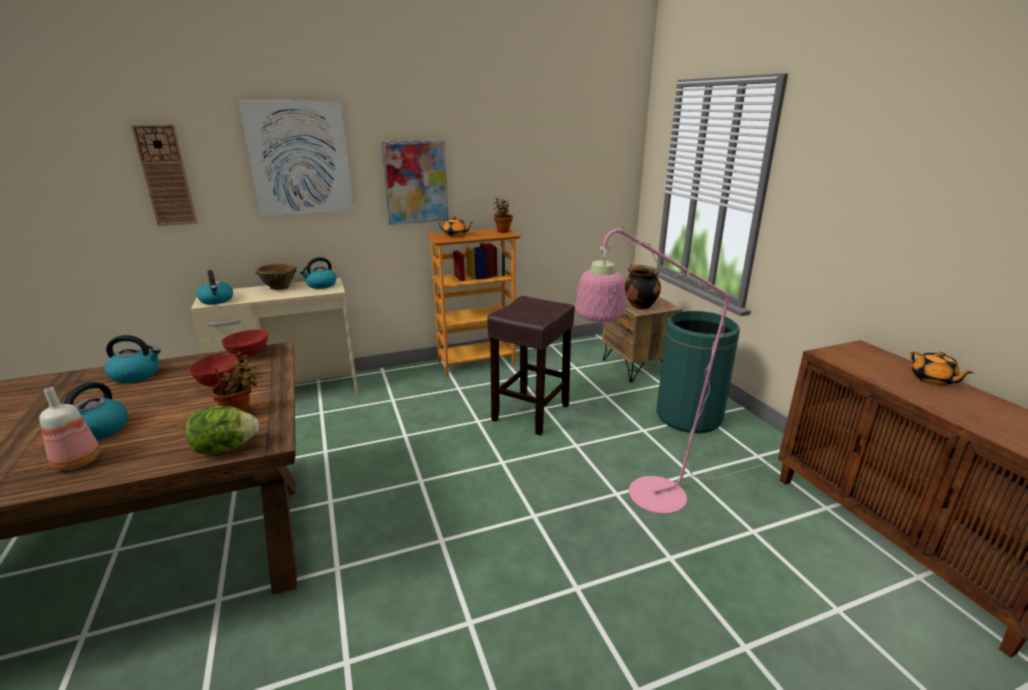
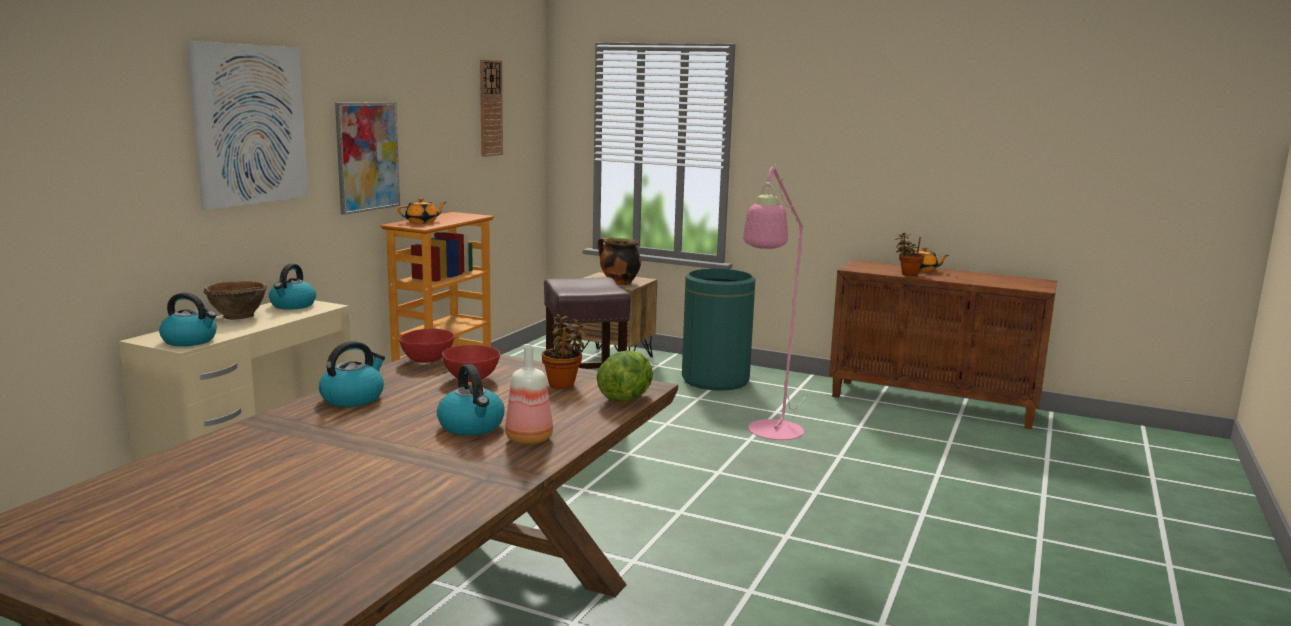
camera: 45 degrees left, 10 degrees down
(166, 176) = (85, 151): wall clock -> wall clock (490, 108)
(503, 231) = (461, 214): potted plant -> potted plant (907, 274)

